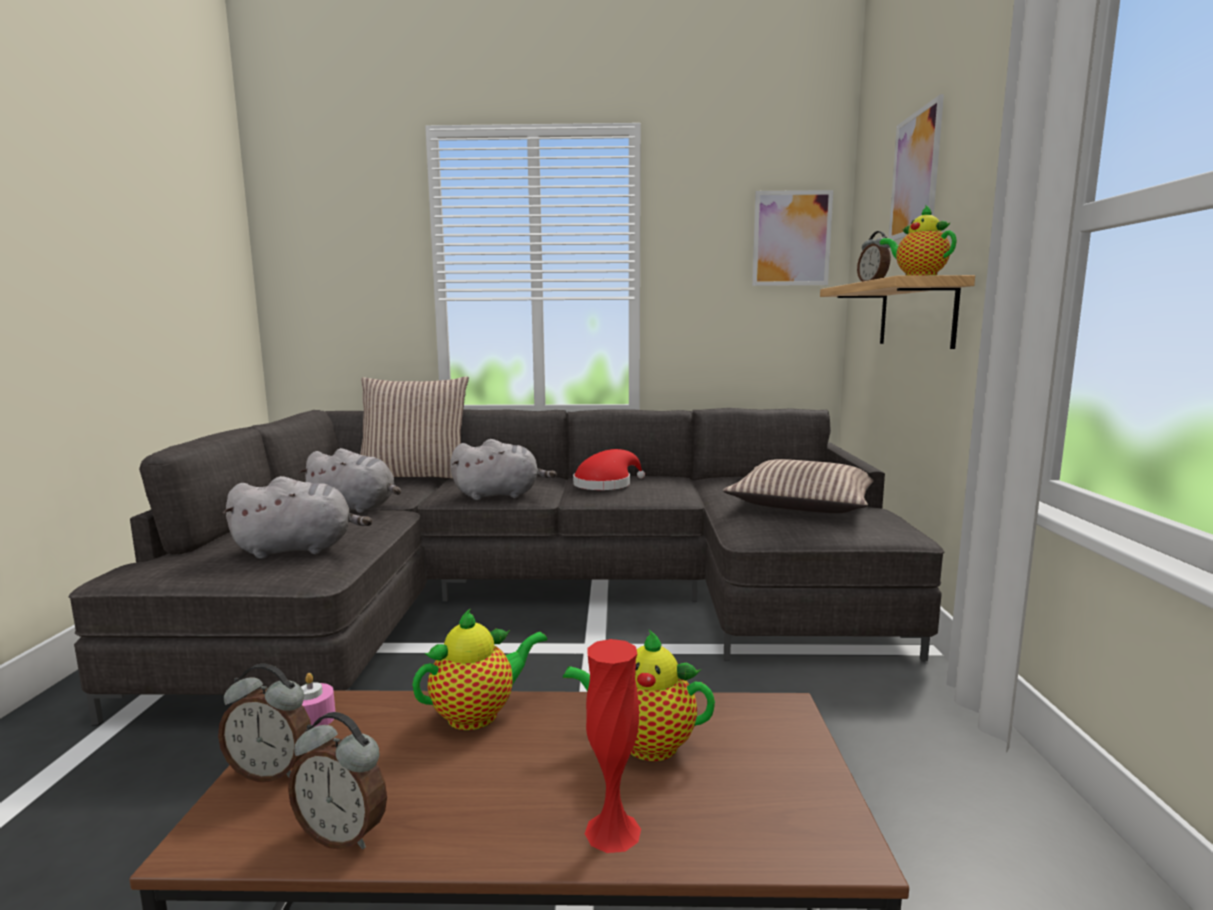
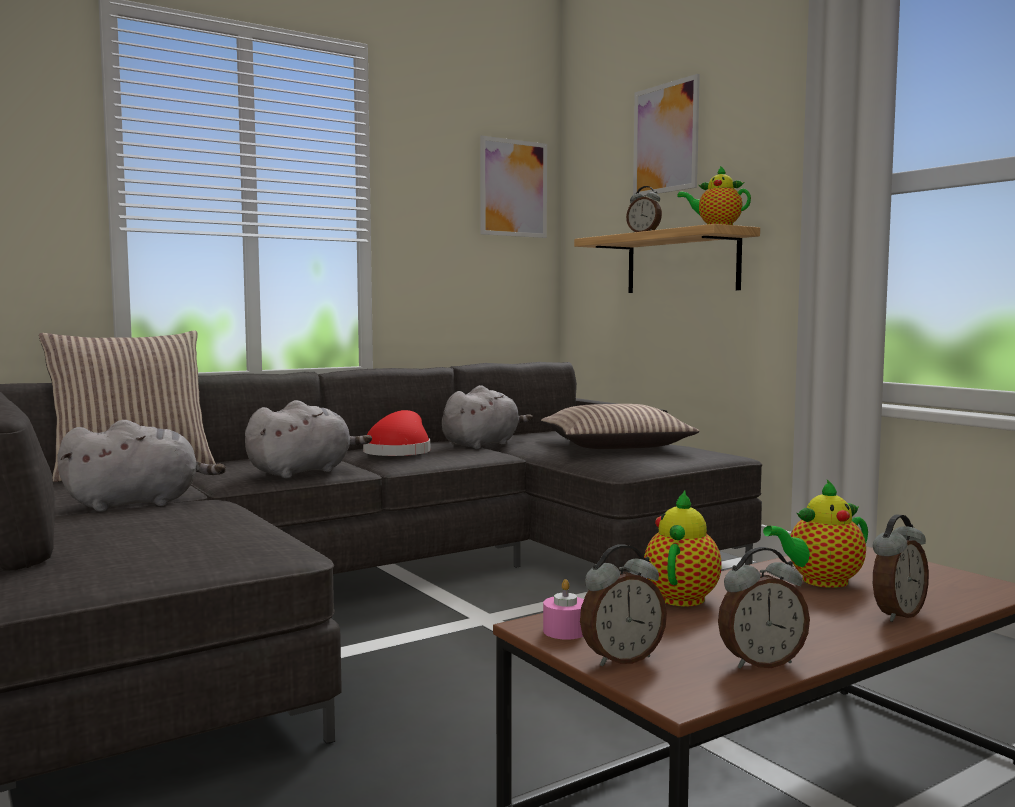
camera: 35 degrees left, 5 degrees down
(300, 549) = (202, 538): grey plush toy -> grey plush toy (483, 444)
(613, 831) = (896, 614): red vase -> alarm clock

